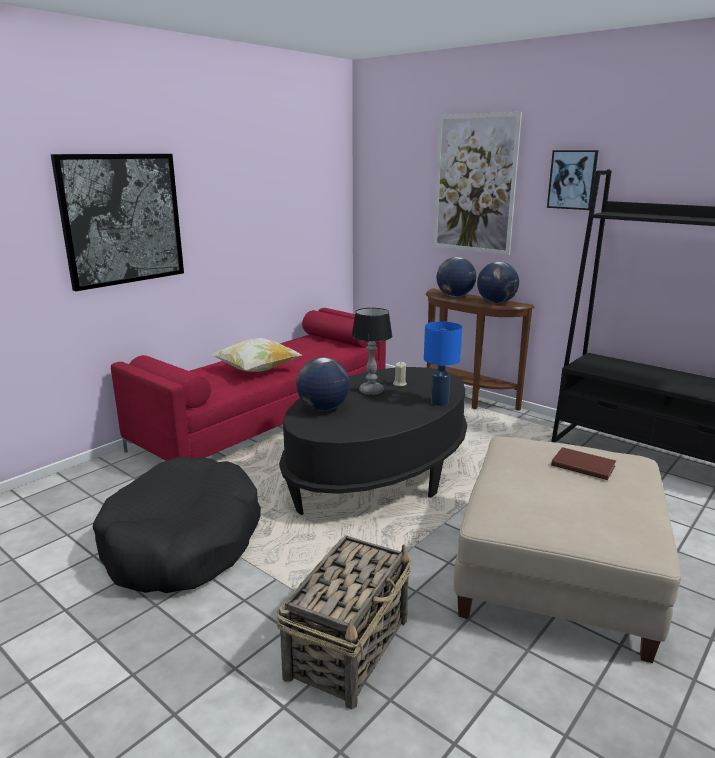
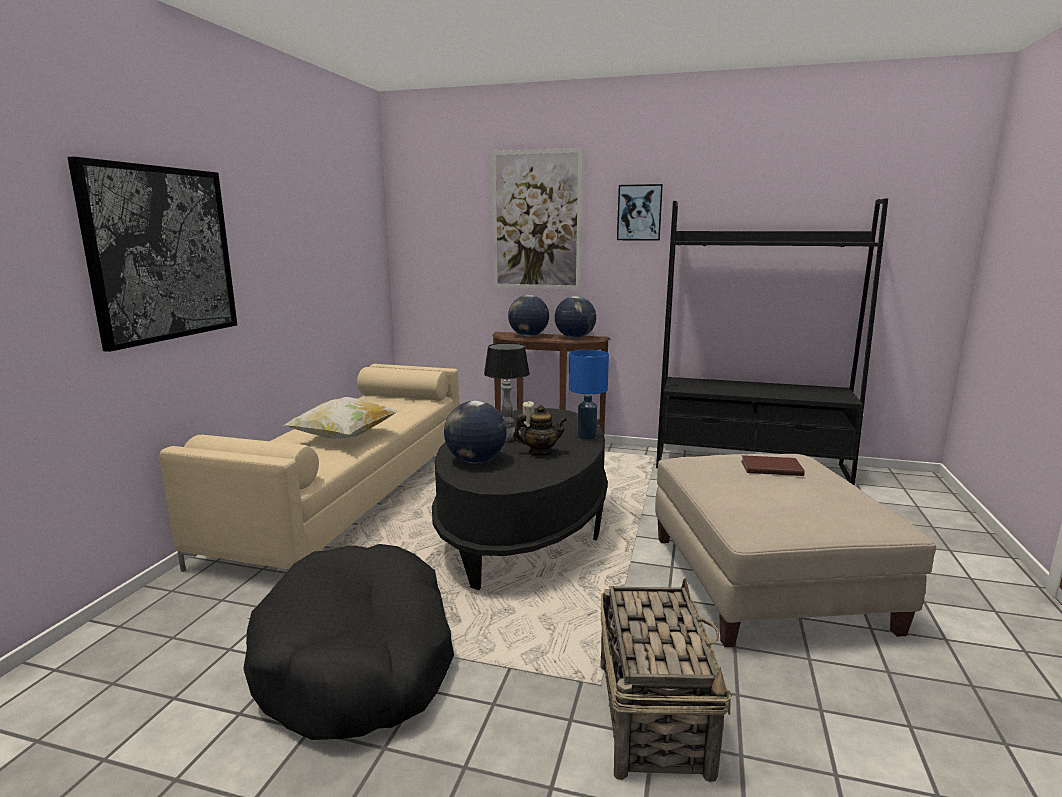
camera: 25 degrees left, 5 degrees down
(268, 418) = (349, 496): red sofa -> beige sofa
(382, 410) = (540, 452): none -> teapot

